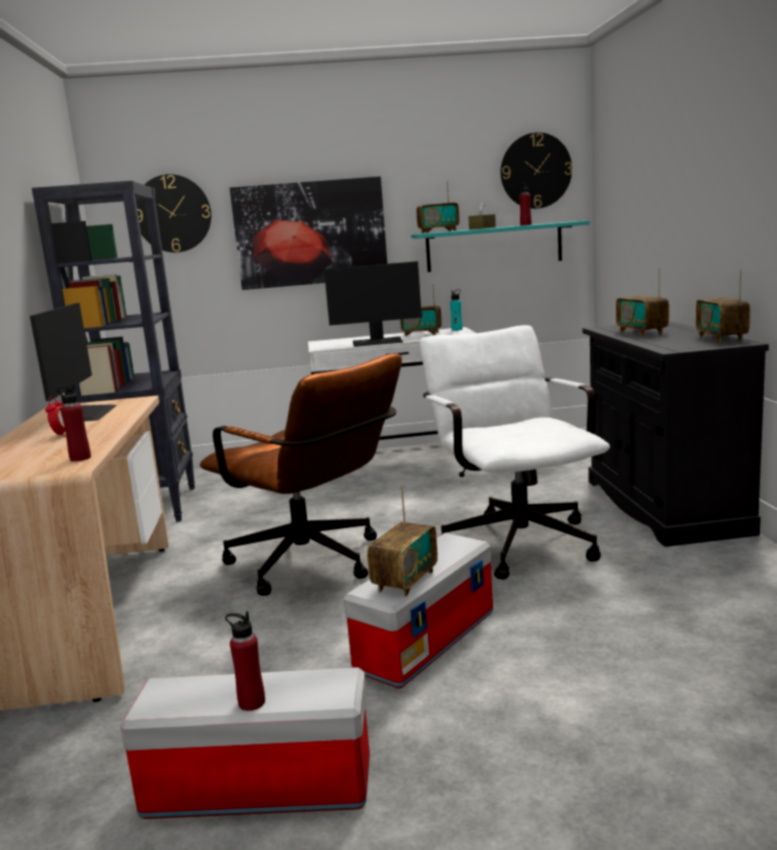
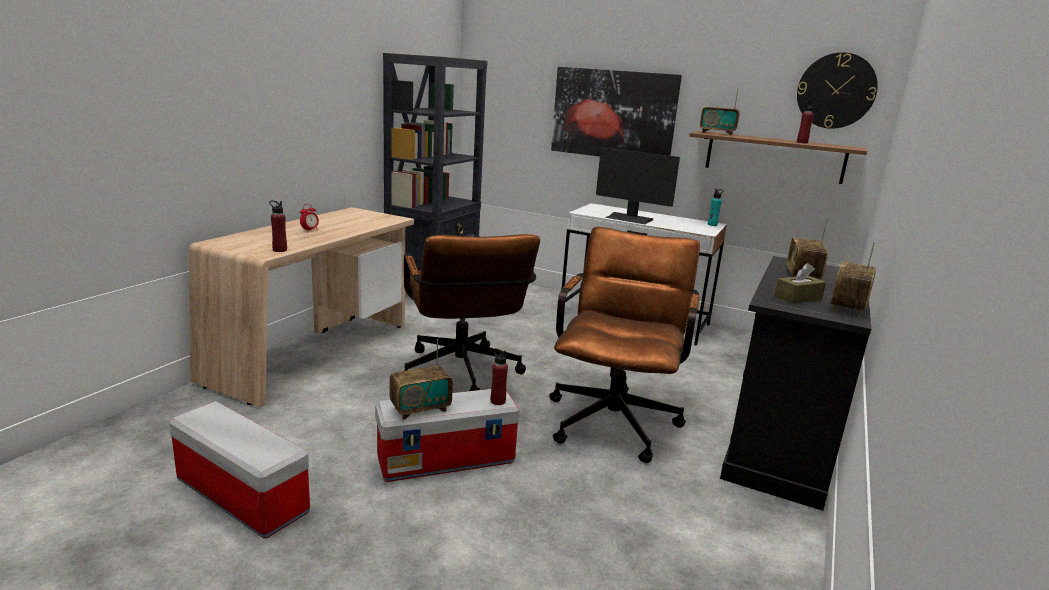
camera: 30 degrees right, 5 degrees up
(85, 414) = (351, 219): monitor -> none
(173, 213) = (515, 81): wall clock -> none
(251, 702) = (228, 440): red bottle -> red bottle (498, 401)
(421, 334) = (677, 221): radio -> none
(482, 228) = (760, 138): brown tissue box -> brown tissue box (798, 298)
(494, 247) = (774, 157): turquoise shelf -> brown shelf
(514, 539) = (615, 417): white office chair -> brown office chair

